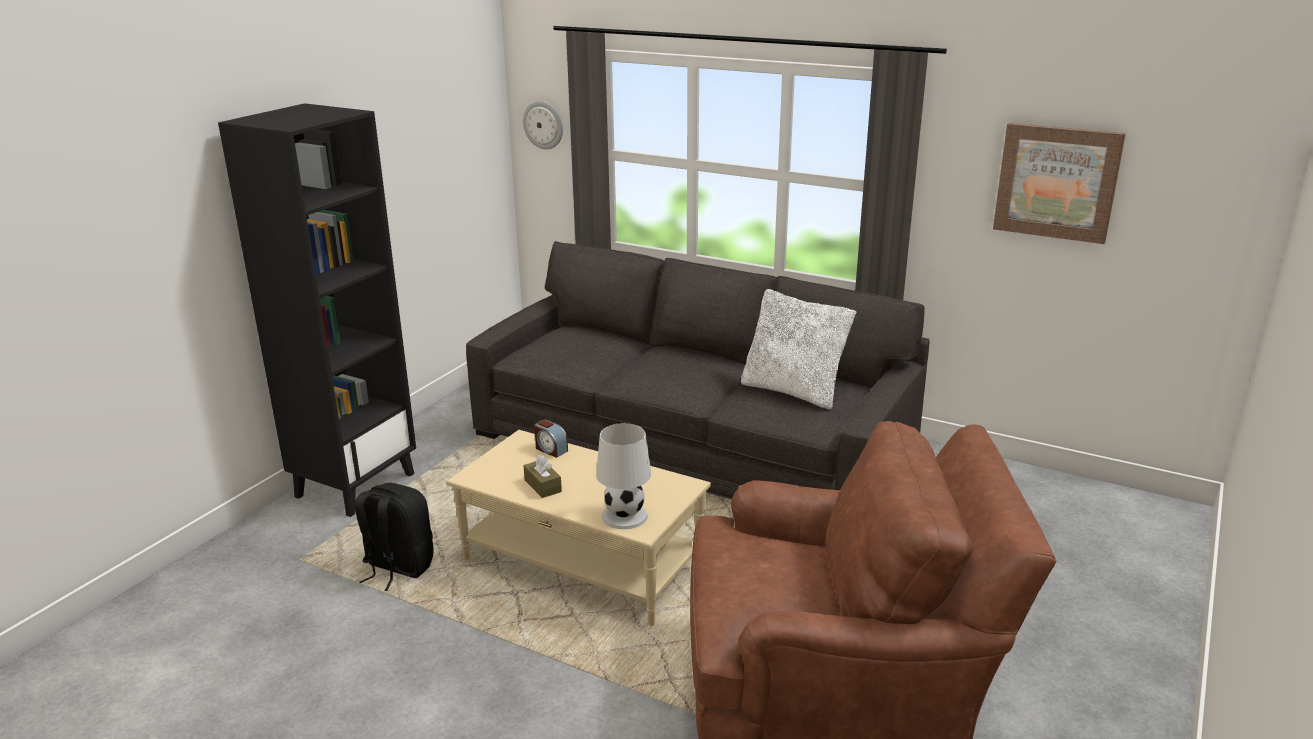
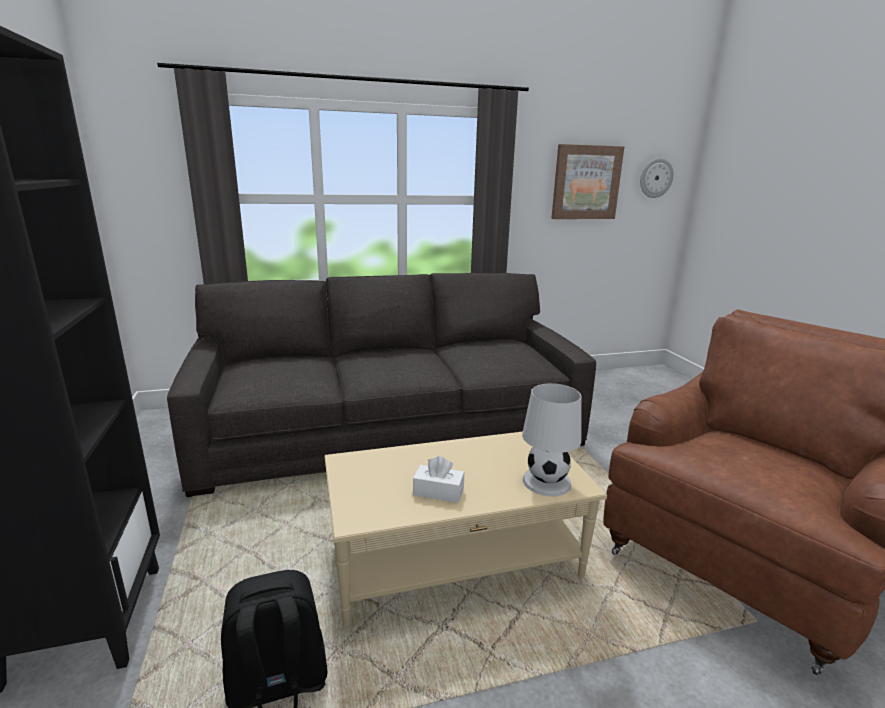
camera: 45 degrees left, 5 degrees down
(542, 486) = (438, 492): brown tissue box -> white tissue box
(543, 124) = (144, 175): wall clock -> wall clock (655, 178)
(550, 449) = (387, 458): alarm clock -> none
(794, 389) = (488, 351): white pillow -> none

